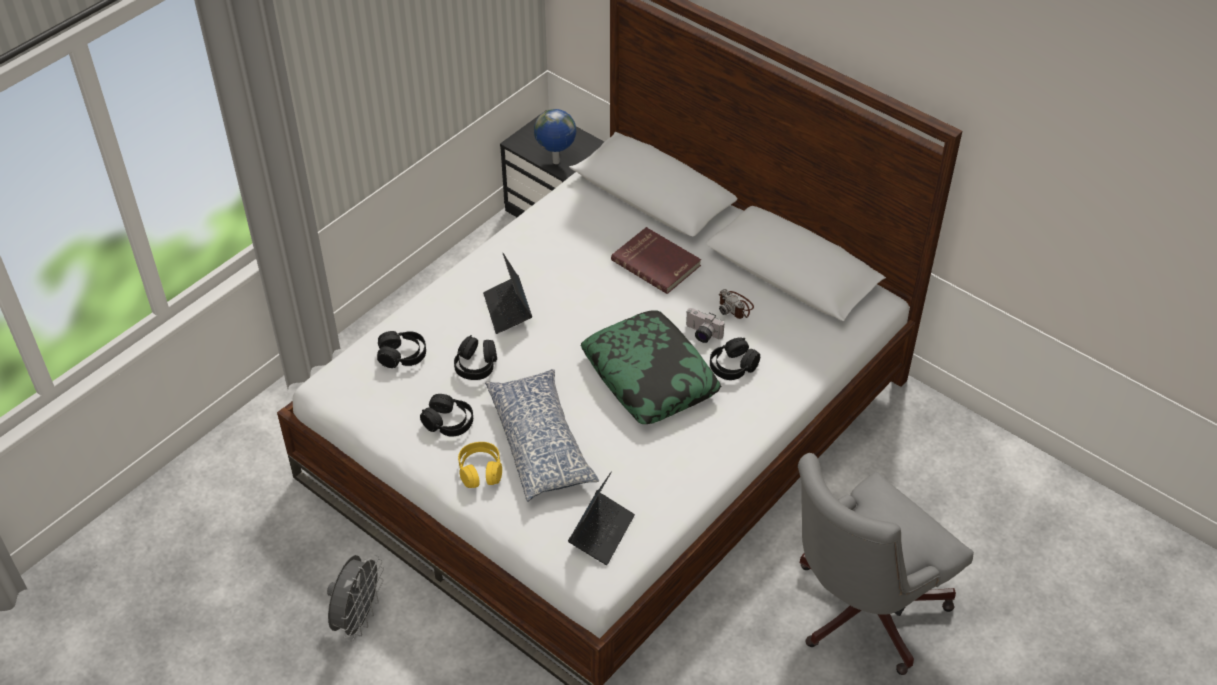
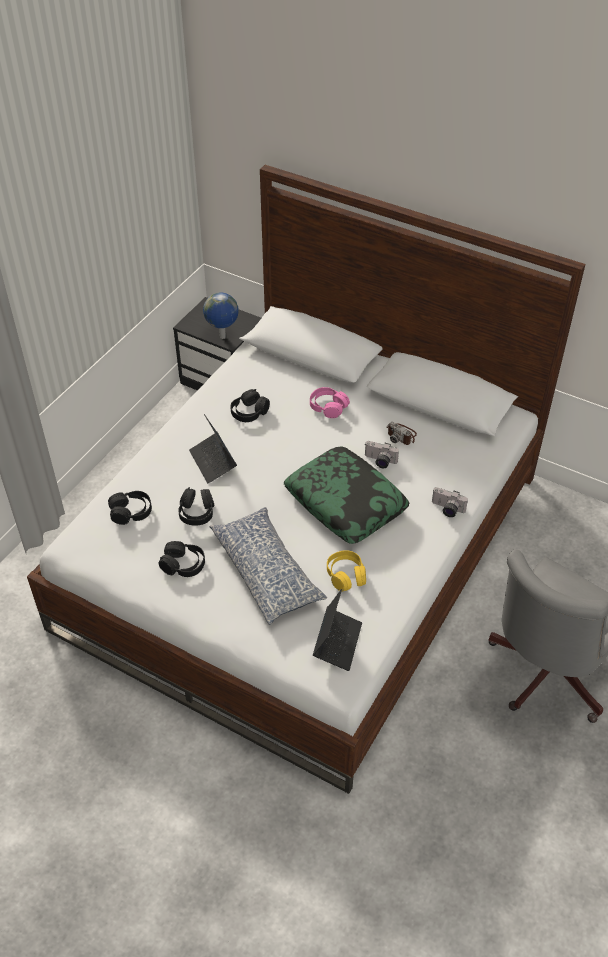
camera: 10 degrees left, 0 degrees up
(358, 618) = (125, 746): grey fan -> none
(480, 471) = (220, 603): yellow headphones -> yellow headphones (346, 575)
(657, 262) = (328, 407): red book -> pink headphones
(733, 366) = (412, 485): black headphones -> black headphones (249, 412)
(766, 400) = (447, 509): none -> camera

